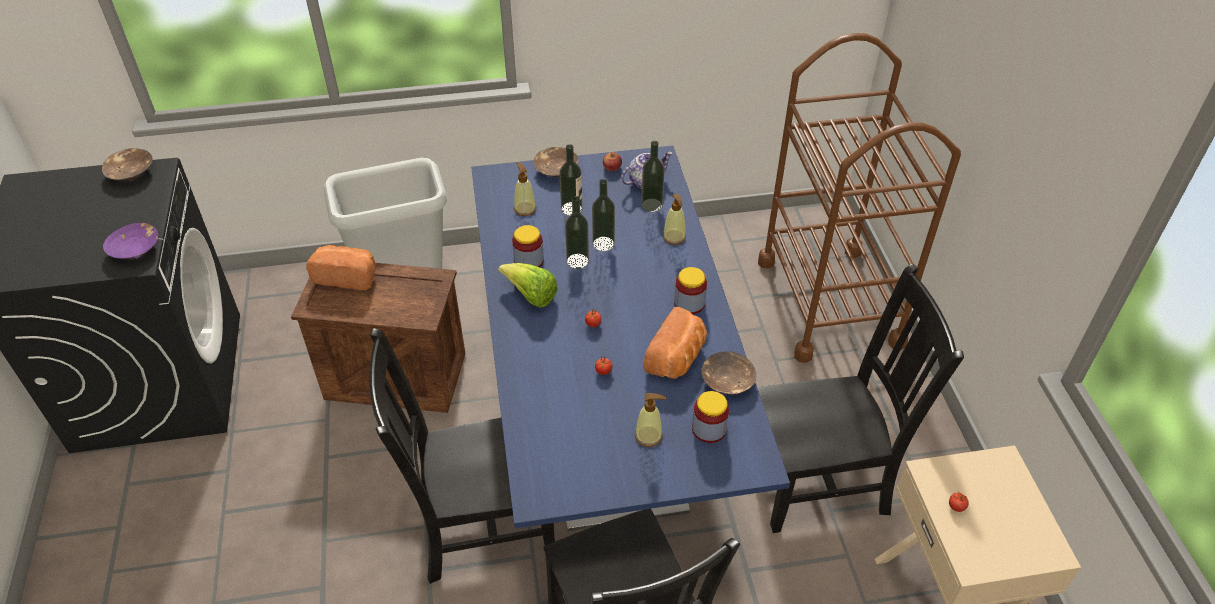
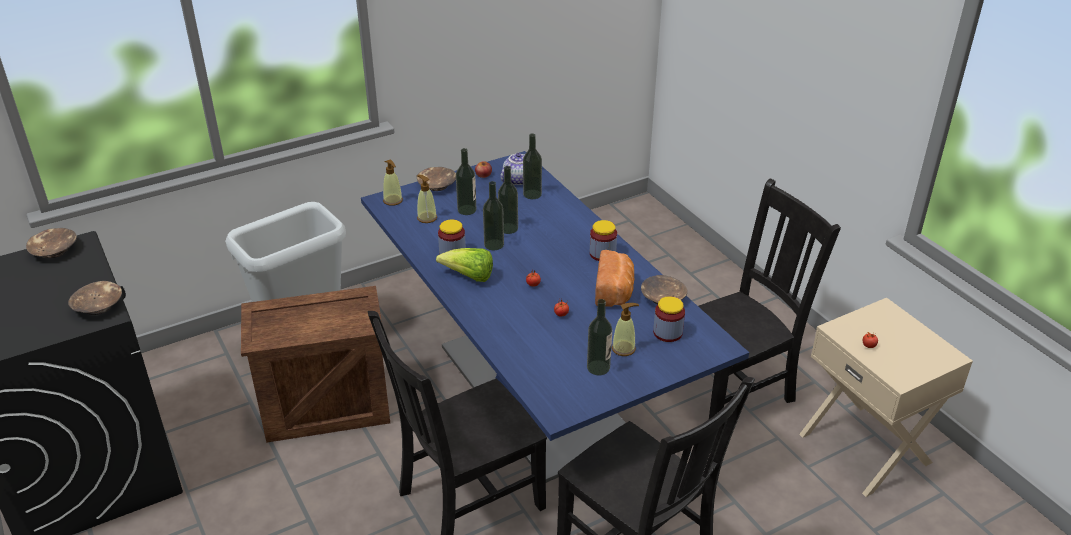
camera: 20 degrees left, 10 degrees down
(135, 249) = (99, 306): purple bowl -> brown bowl
(347, 276) = (277, 311): bread -> none
(608, 452) = (598, 367): none -> bottle
(674, 237) = (563, 212): soap dispenser -> soap dispenser (393, 200)
(829, 302) = (672, 265): brown cart -> none

